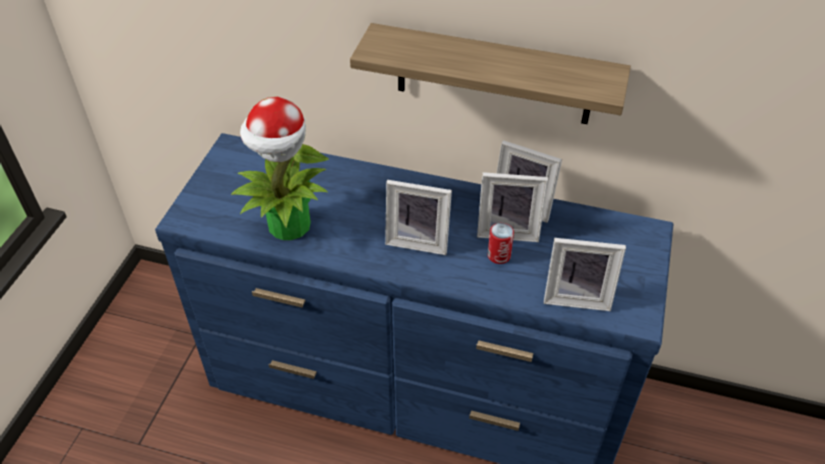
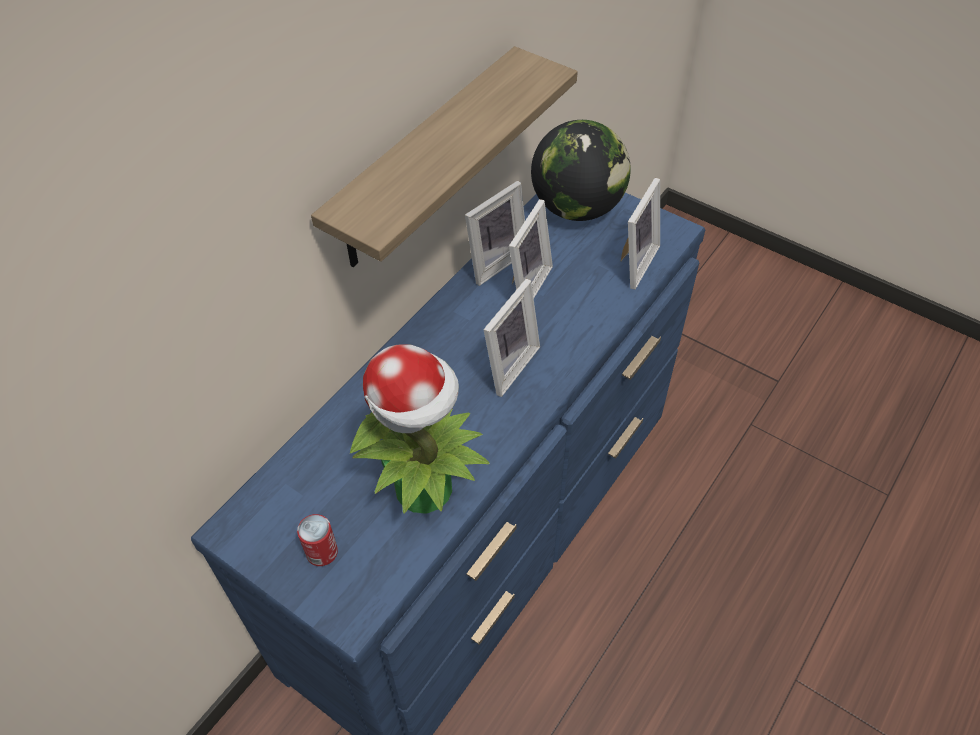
camera: 70 degrees left, 5 degrees up
(499, 255) = (557, 303): can -> can (322, 552)
(621, 242) = (577, 208): none -> globe

